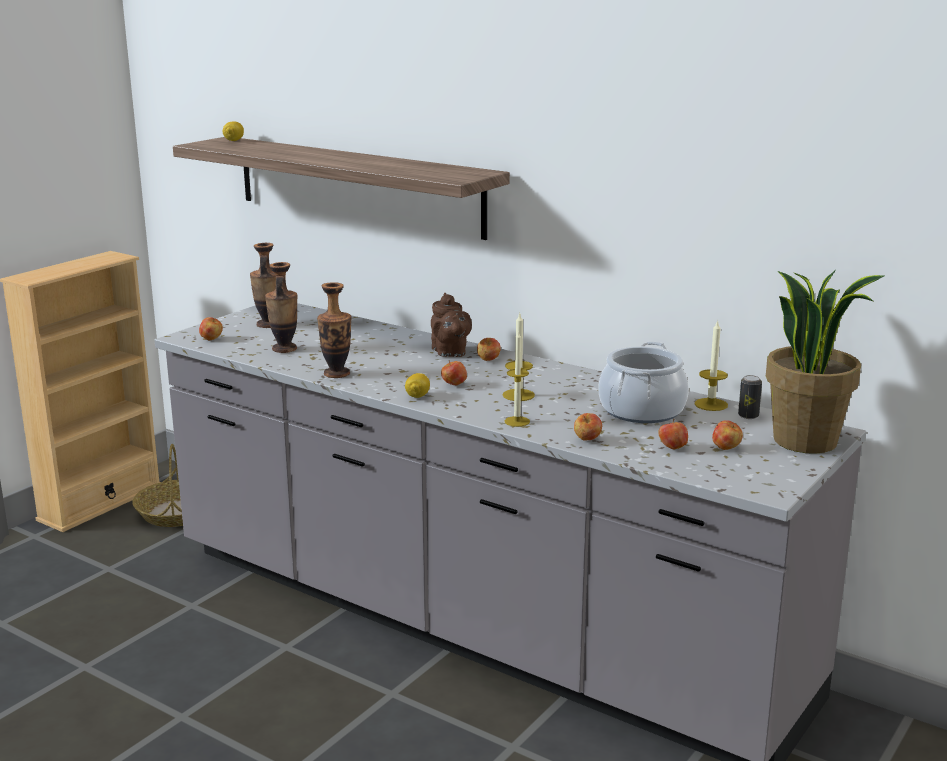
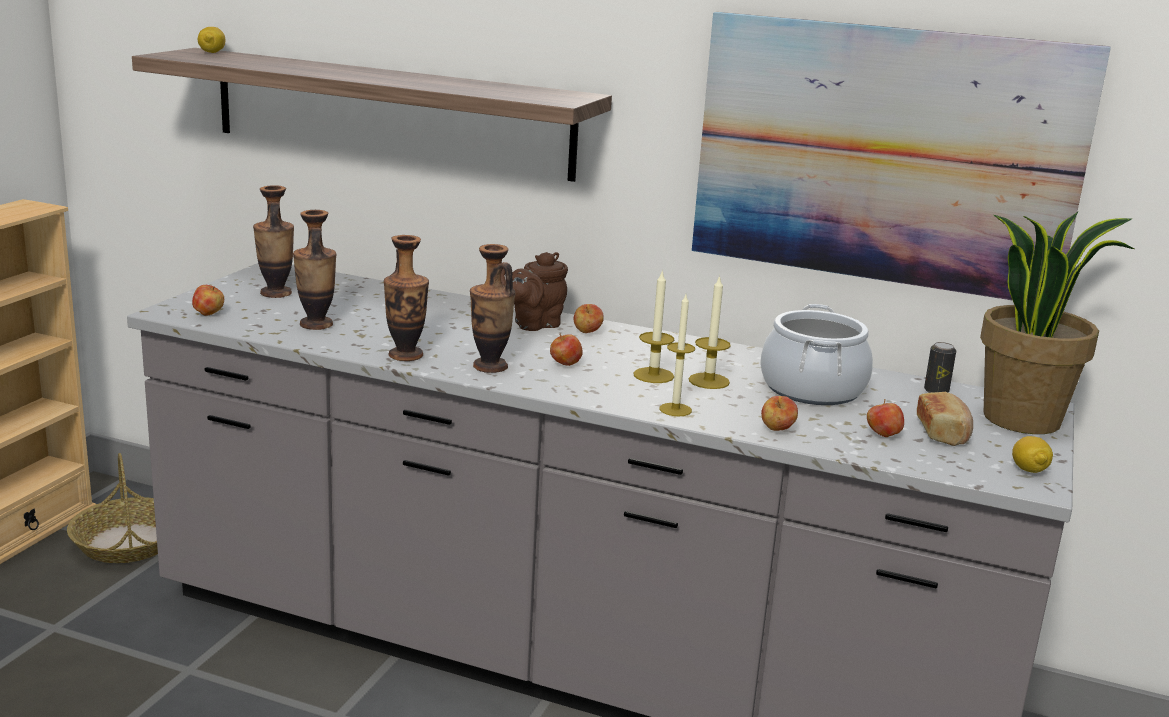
camera: 15 degrees left, 0 degrees up
(395, 384) = (490, 367): none -> vase
(417, 396) = (529, 381): lemon -> lemon (1029, 470)
(450, 353) = (533, 324): brown teapot -> brown teapot turned 90 degrees clockwise
(711, 220) = (885, 155): none -> picture
(711, 404) = (884, 379): candle -> candle (709, 381)
(726, 448) = (943, 432): apple -> bread

